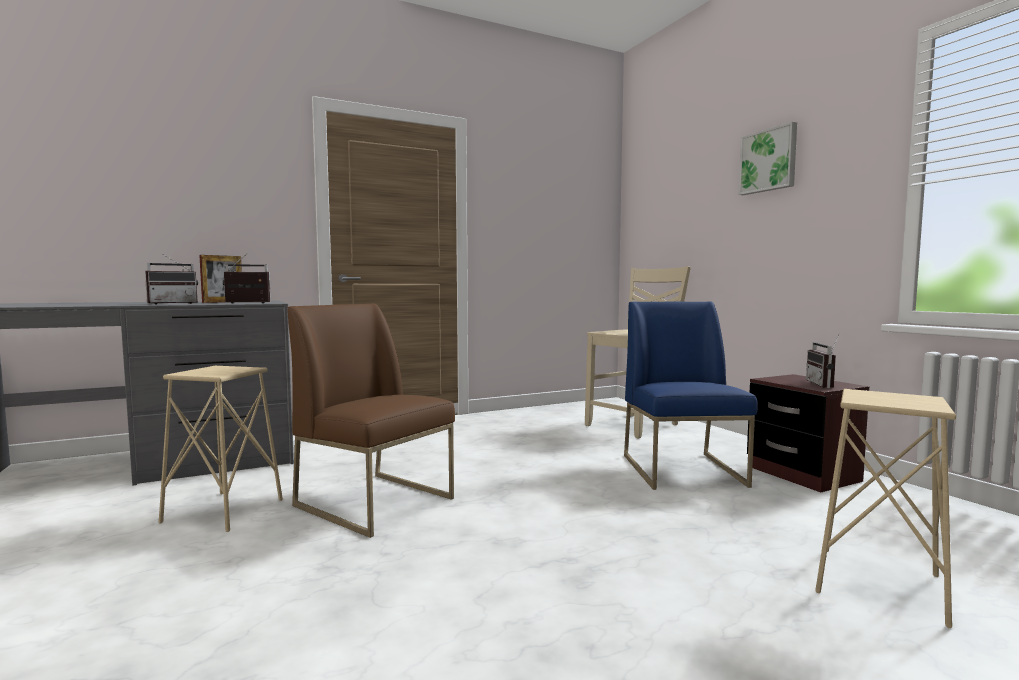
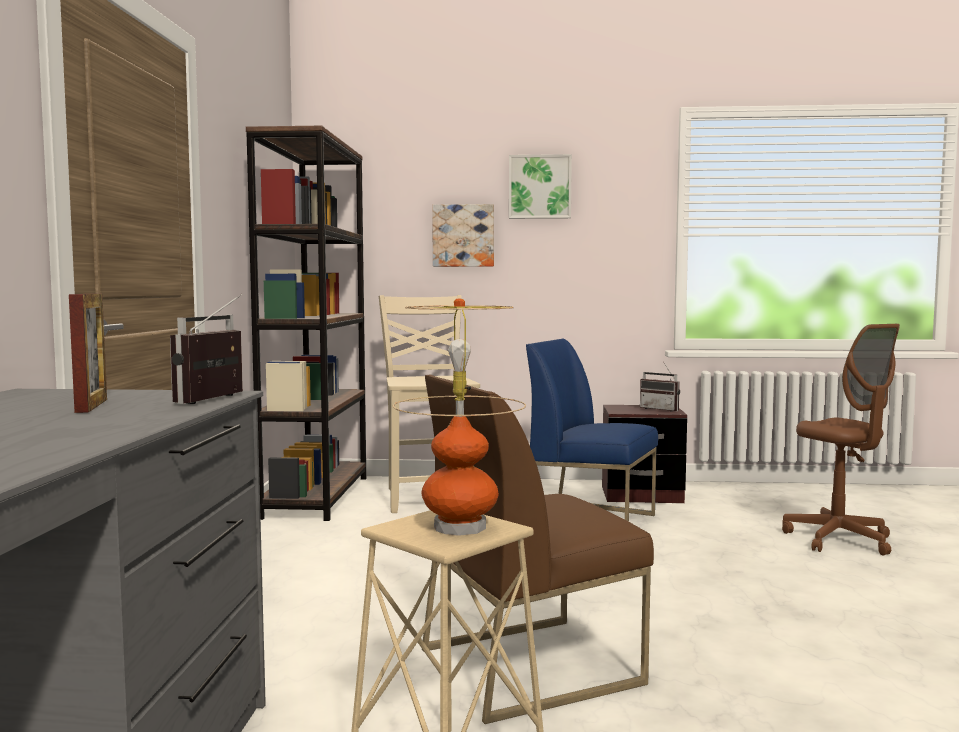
camera: 60 degrees left, 0 degrees up
(172, 303) = (113, 423): radio -> none
(217, 371) = (461, 527): none -> table lamp
(583, 408) = (317, 497): none -> brown bookcase
(710, 215) = (463, 235): none -> picture
(878, 584) = (839, 540): beige stool -> brown office chair

